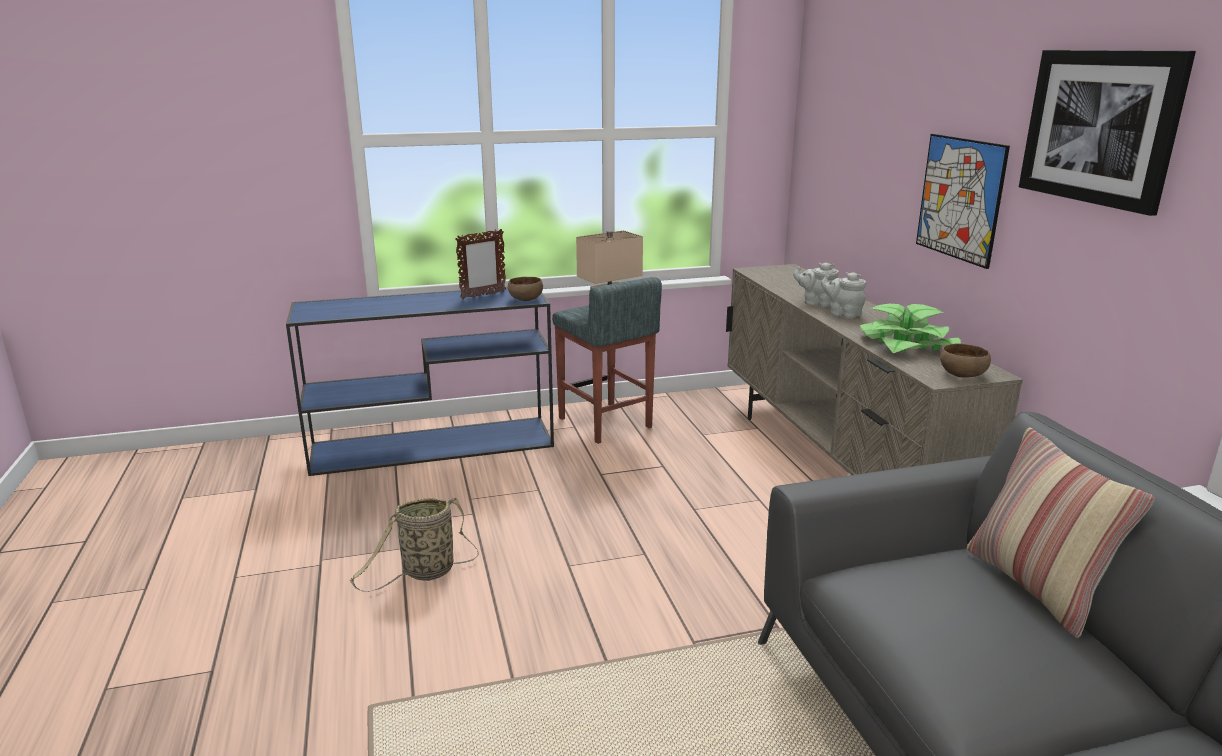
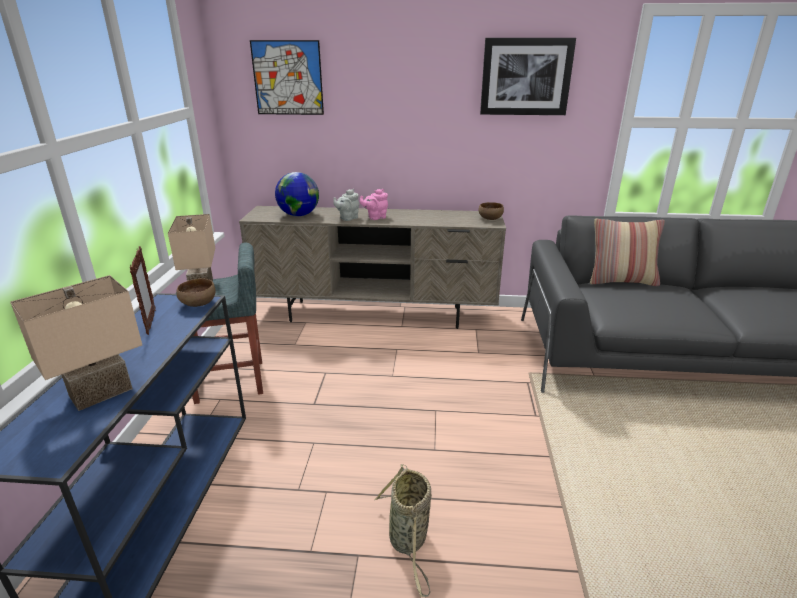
camera: 70 degrees left, 5 degrees up
(380, 307) = (101, 391): none -> beige table lamp
(790, 283) = (299, 215): none -> globe
(842, 314) = (375, 217): grey teapot -> pink teapot
(907, 345) = (441, 218): potted plant -> none
(960, 198) = (428, 128): picture -> picture (287, 78)

